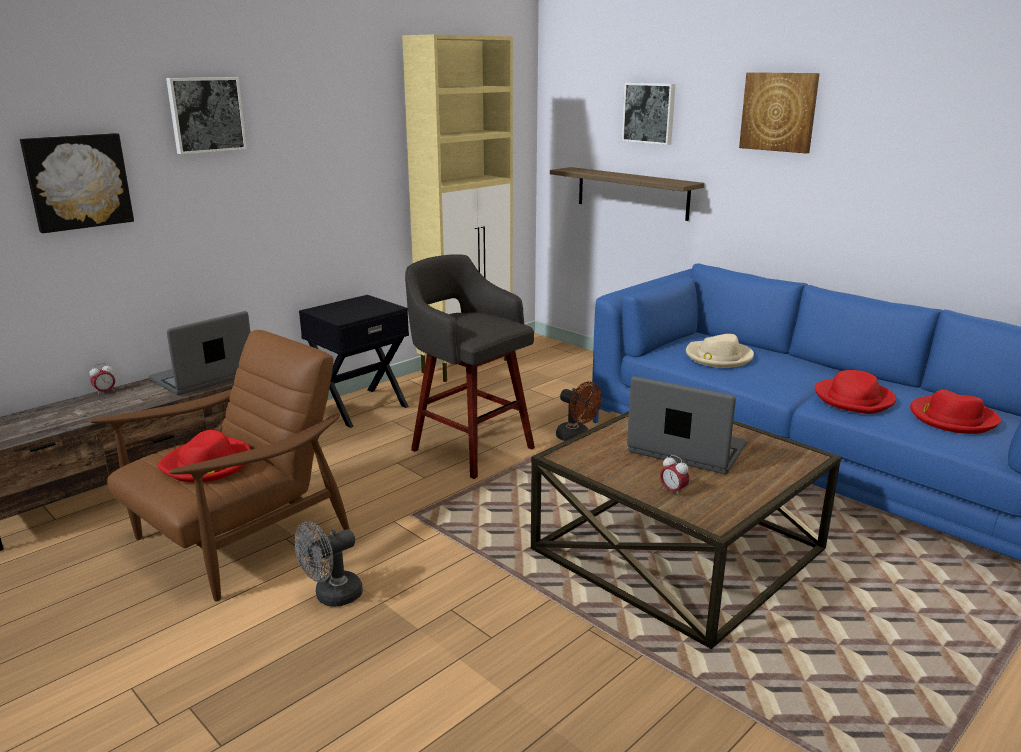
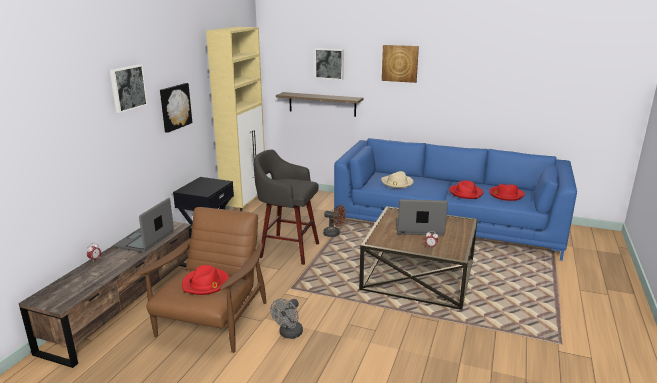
camera: 25 degrees left, 0 degrees up
(78, 181) = (73, 137): picture -> picture (174, 107)

